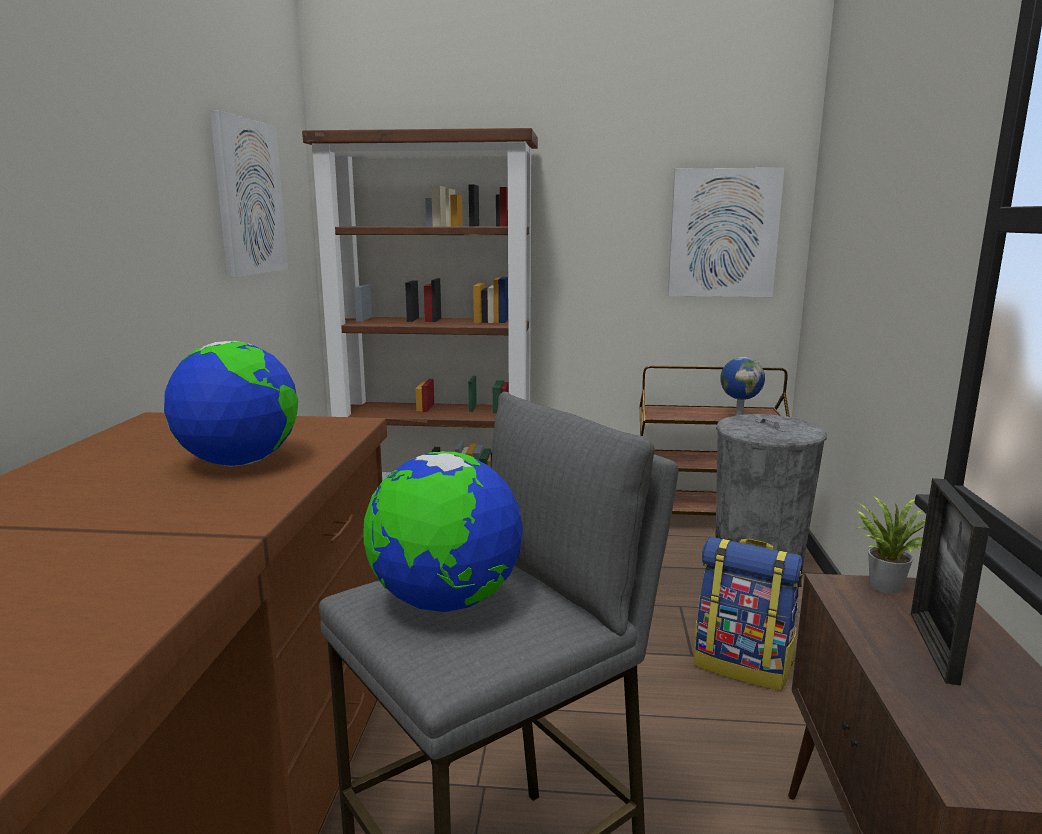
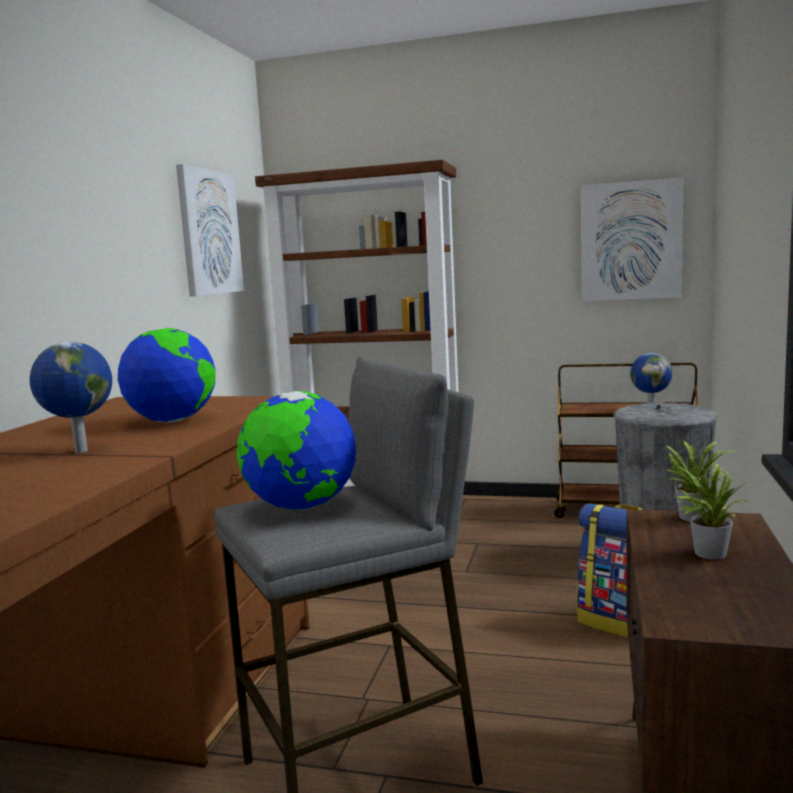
camera: 10 degrees right, 5 degrees down
(121, 524) = (79, 451): none -> globe
(933, 646) = (705, 553): picture frame -> potted plant

